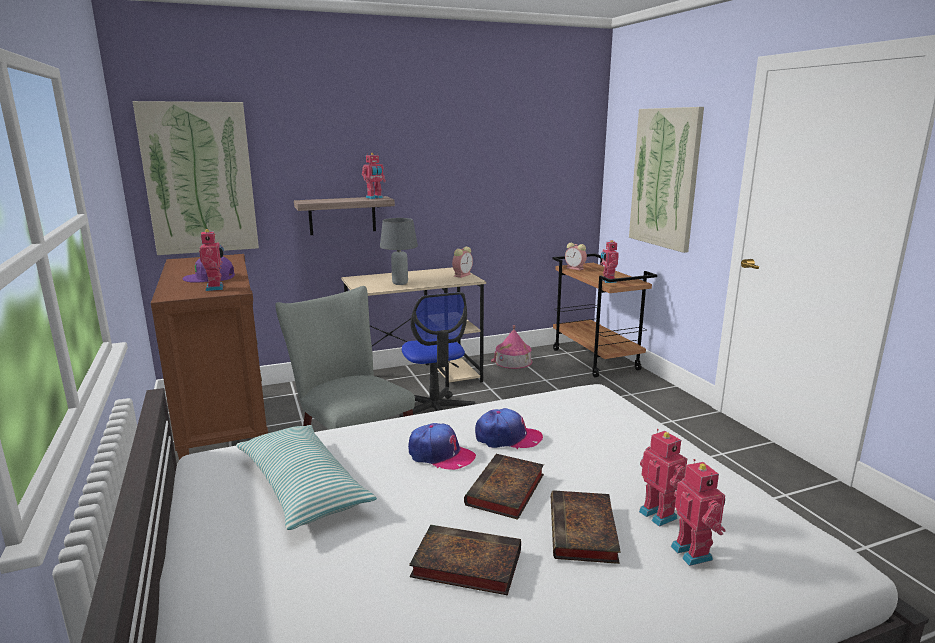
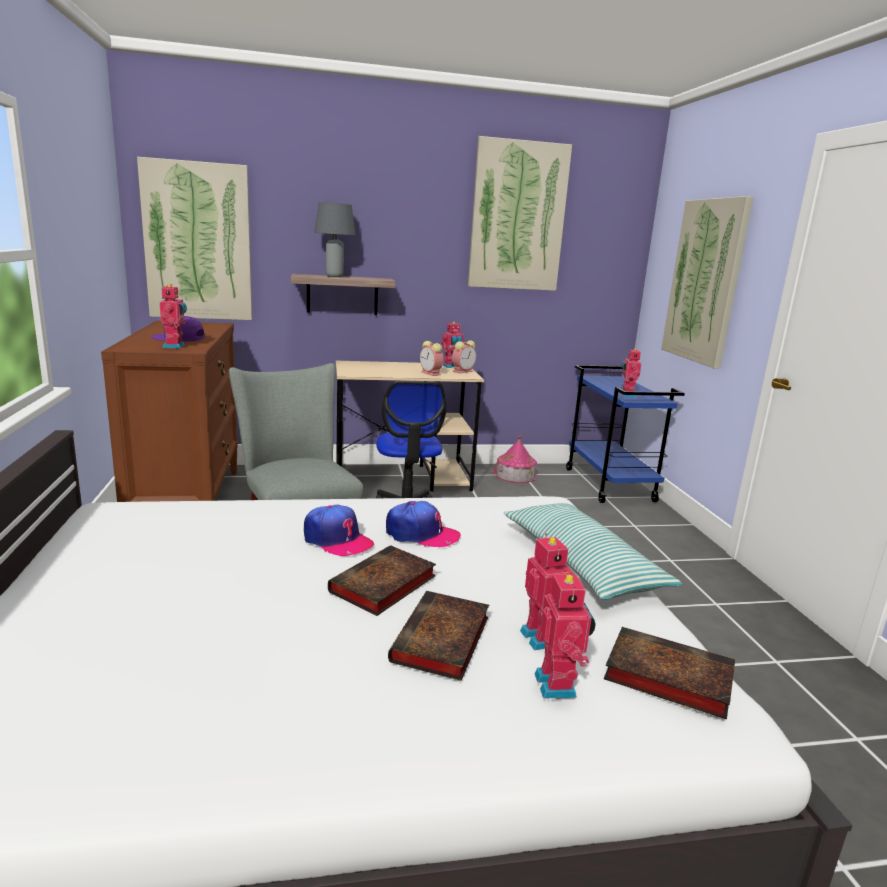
camera: 10 degrees right, 0 degrees up
(302, 487) = (175, 549): pillow -> pillow (581, 564)
(374, 198) = (376, 278): toy robot -> toy robot (451, 367)
(399, 283) = (390, 371): grey table lamp -> grey table lamp (334, 276)
(463, 564) = (286, 650): book -> book (664, 676)
(493, 130) = (518, 217): none -> picture
(575, 268) = (598, 379): alarm clock -> alarm clock (431, 373)
(596, 360) = (610, 485): brown cart -> blue cart

